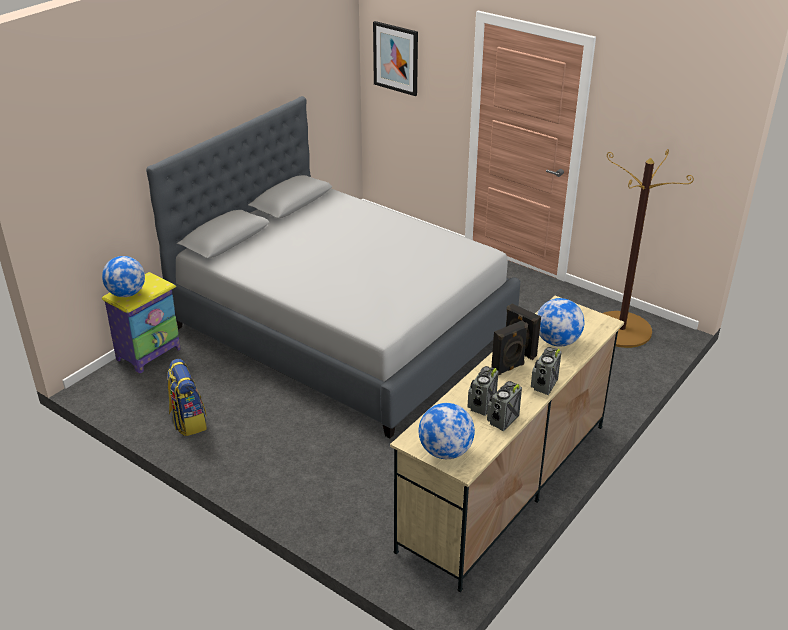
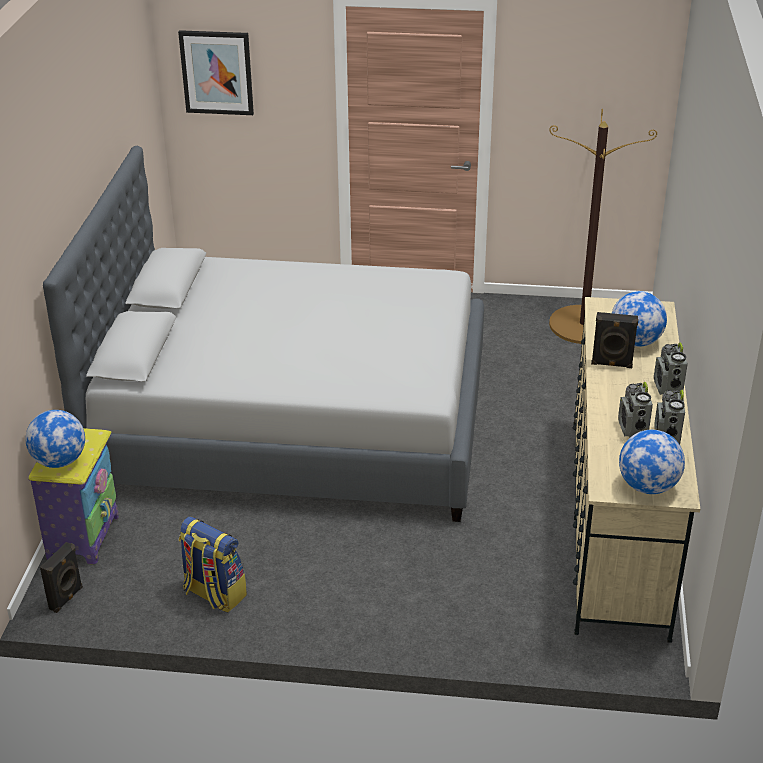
camera: 30 degrees left, 0 degrees up
(508, 368) = (619, 384): black speaker -> black speaker (67, 598)

